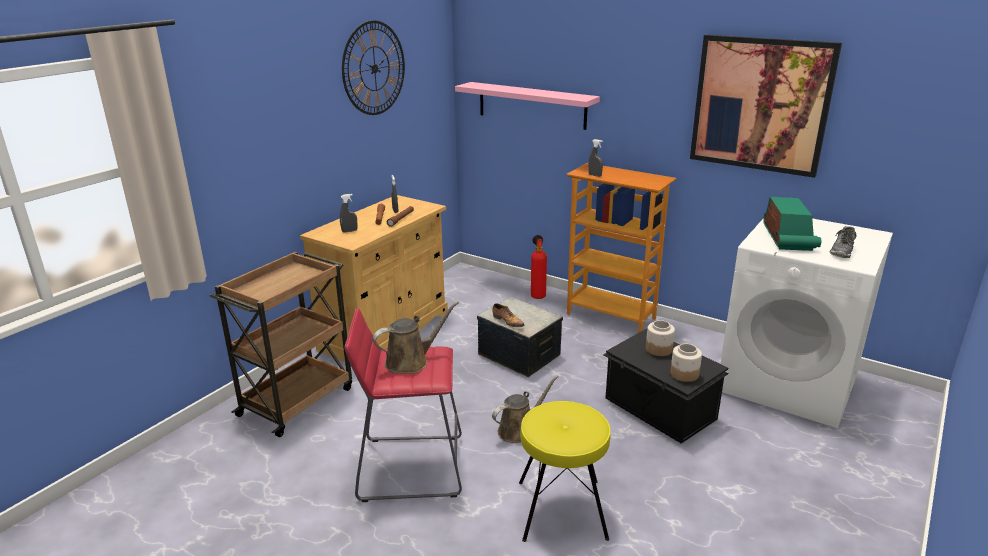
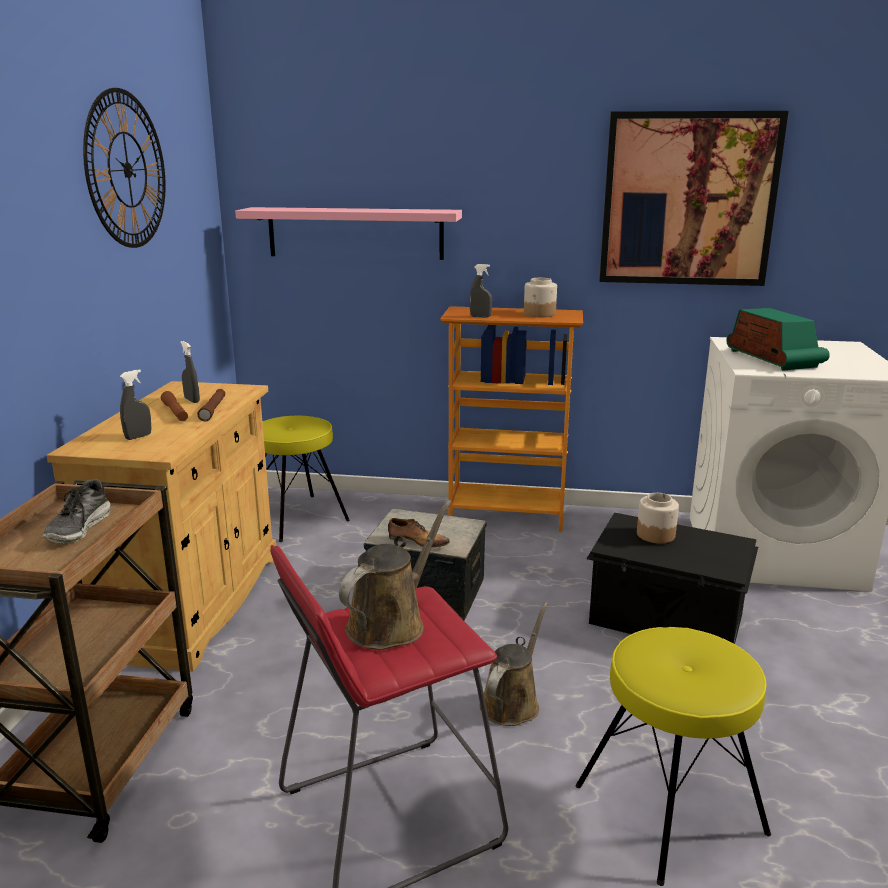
camera: 25 degrees left, 5 degrees down
(476, 290) = (298, 517): none -> yellow stool
(537, 295) = (391, 508): fire extinguisher -> none
(684, 374) = (716, 559): jar -> jar (539, 314)
(842, 251) = (846, 363): shoe -> shoe (79, 528)

